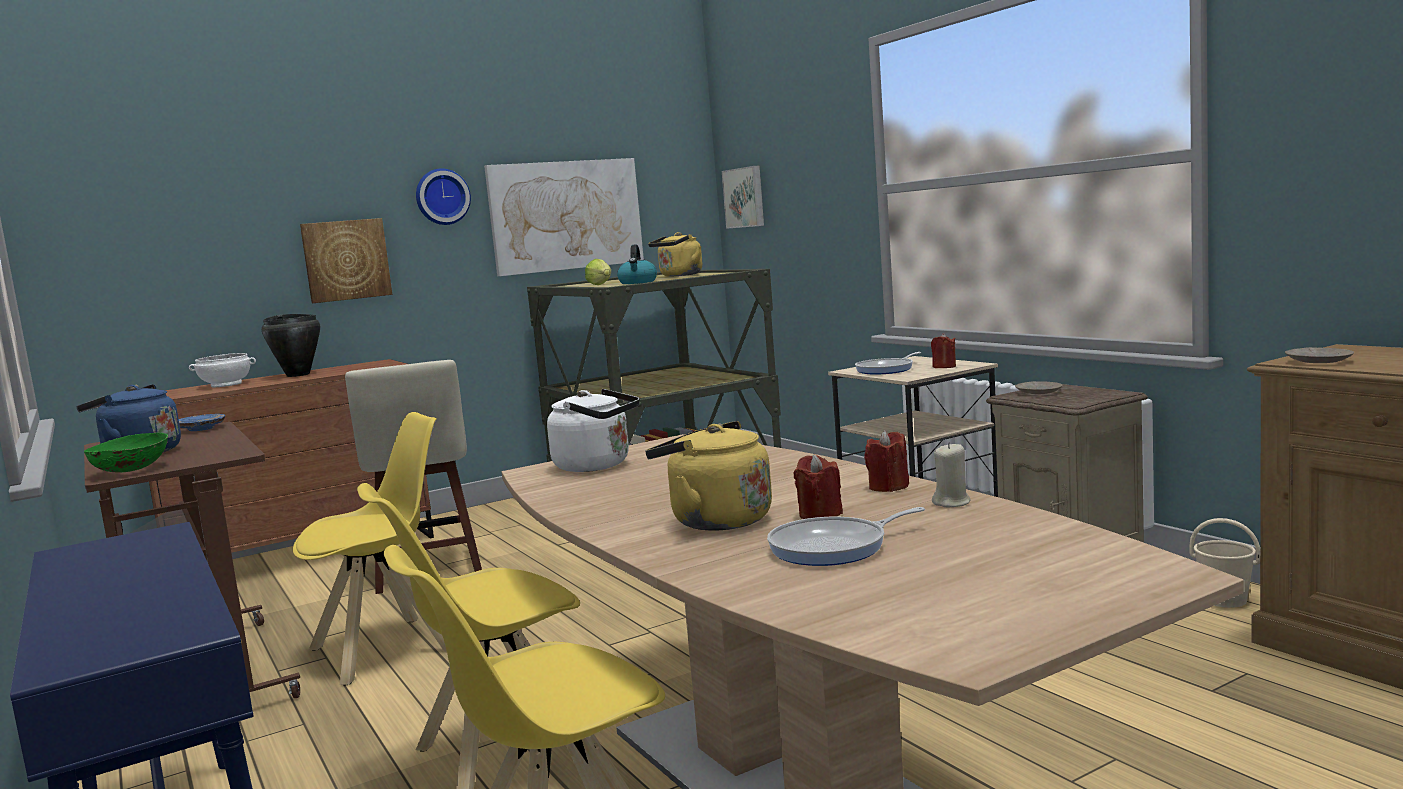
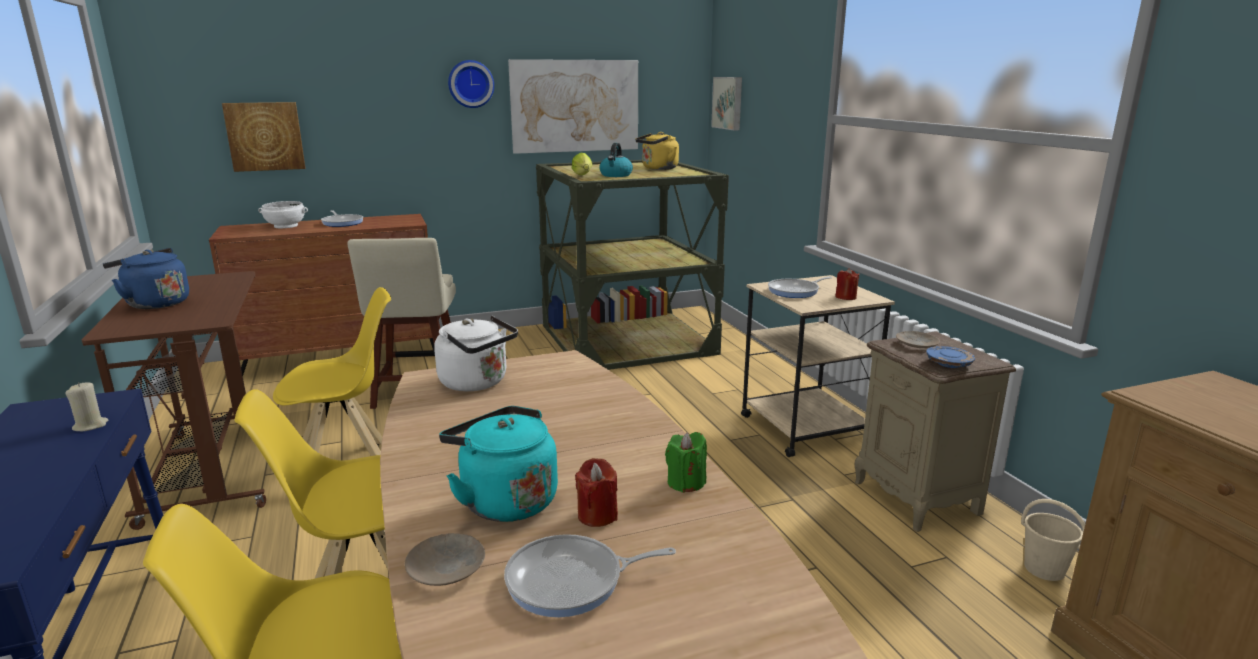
camera: 10 degrees right, 10 degrees up
(131, 470) = (127, 327): green bowl -> none
(201, 429) = (227, 277): blue plate -> blue plate (949, 364)
(298, 375) = (342, 223): black cooking pot -> frying pan
(346, 260) = (389, 131): picture -> picture (265, 136)
(715, 521) = (504, 500): yellow kettle -> turquoise kettle
(888, 487) = (686, 482): red candle -> green candle
(952, 503) = (725, 528): beige candle -> beige candle (90, 426)
(1318, 361) = (1179, 402): beige plate -> beige plate (447, 567)

